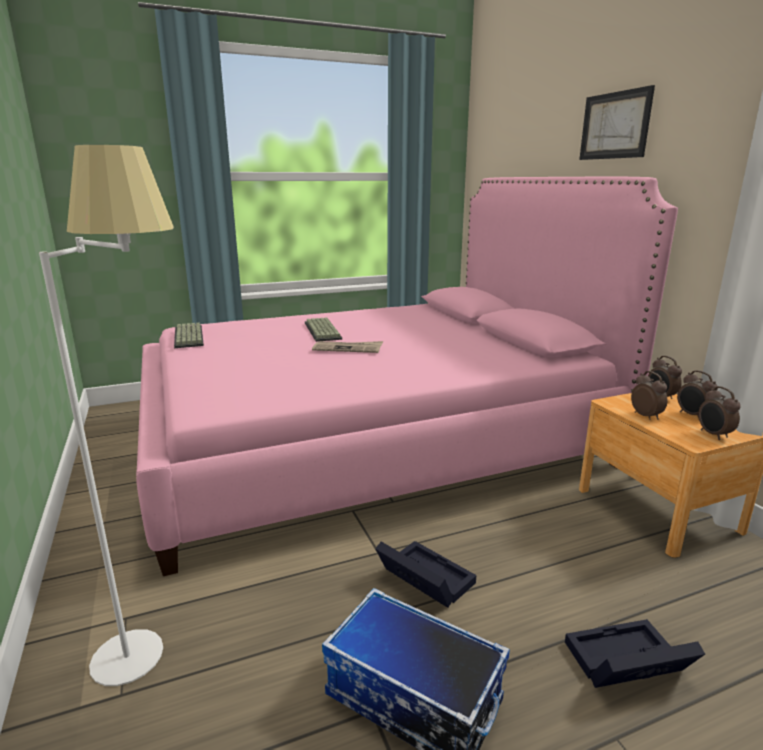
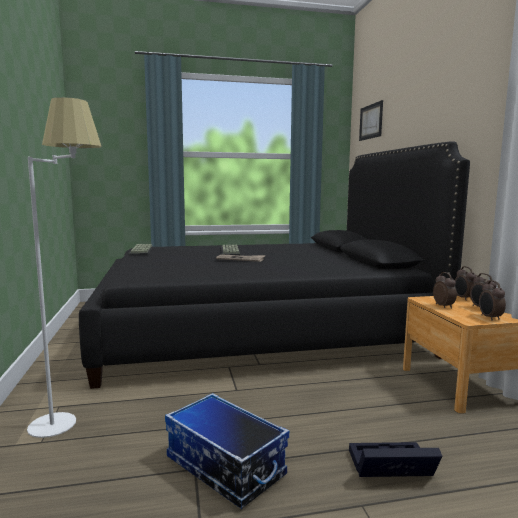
camera: 10 degrees right, 10 degrees down
(370, 437) = (259, 329): pink bed -> black bed
(422, 579) = (261, 406): black storage box -> none
(615, 125) = (433, 111): picture -> picture (371, 121)

